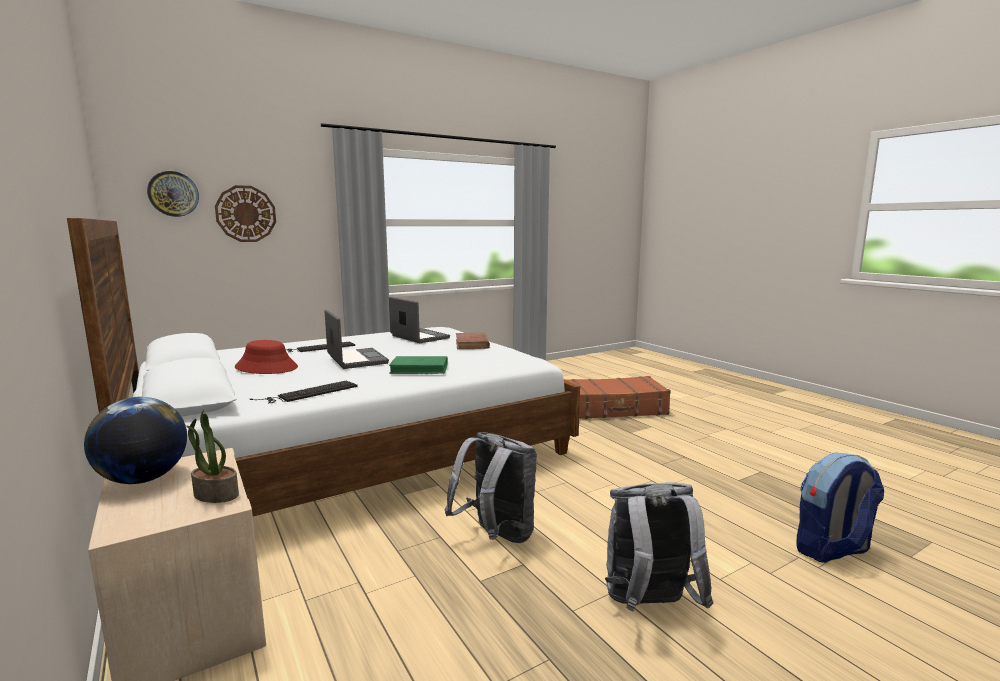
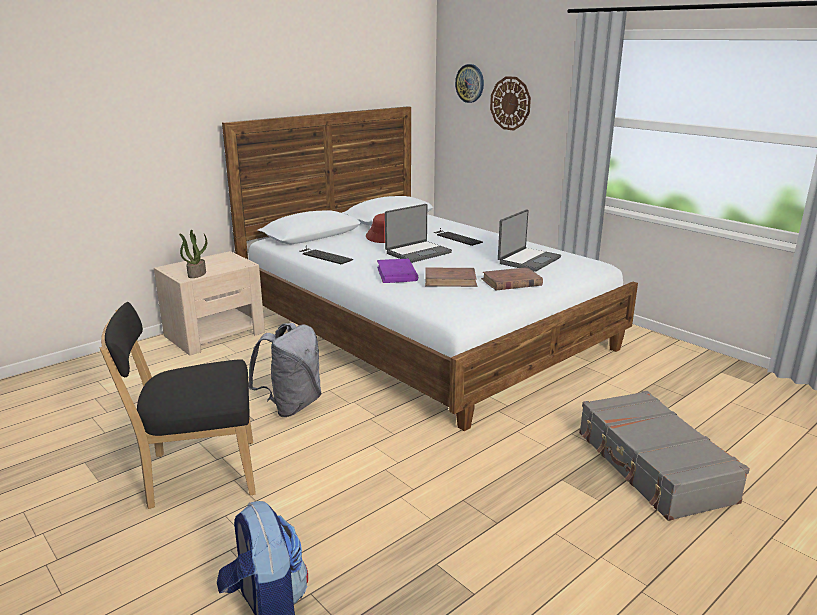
camera: 80 degrees right, 10 degrees up
(143, 479) = (218, 258): globe -> none
(419, 368) = (397, 274): green book -> purple book
(459, 354) = (450, 280): none -> brown book
(613, 409) = (652, 466): brown suitcase -> grey suitcase
(648, 606) = (197, 474): grey backpack -> black chair

